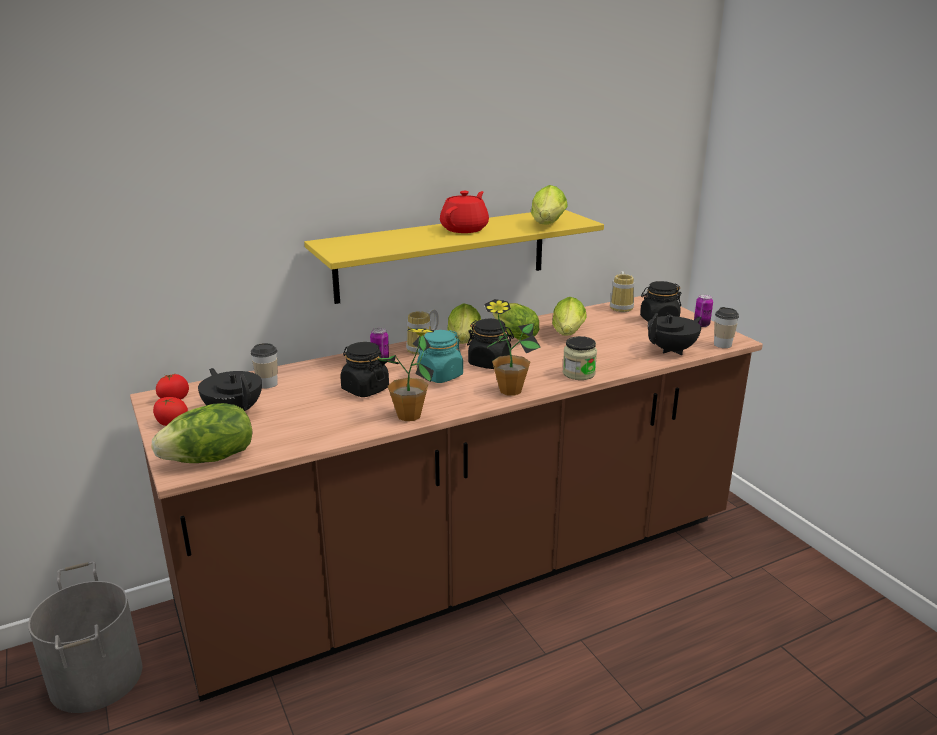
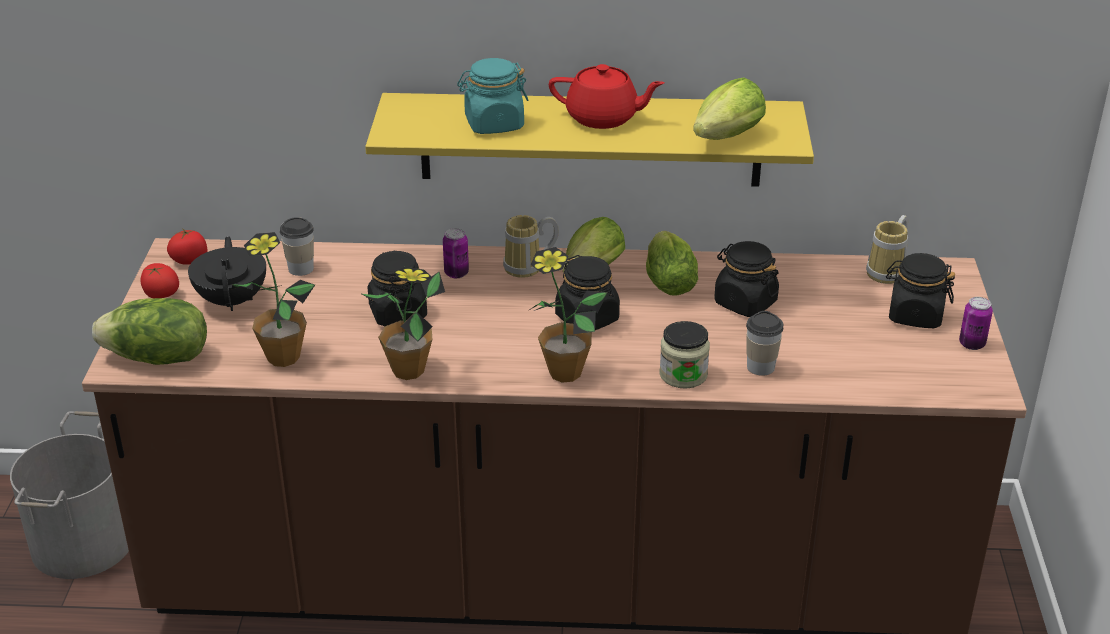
camera: 30 degrees right, 10 degrees up
(310, 432) = (283, 357): none -> potted plant
(440, 376) = (504, 320): turquoise jar -> turquoise jar (493, 124)
(465, 229) = (603, 118): red teapot -> red teapot turned 45 degrees clockwise
(567, 335) = (745, 302): lettuce -> black jar
(672, 350) = (865, 377): black teapot -> none
(722, 344) = (956, 391): cup -> cup (760, 367)

